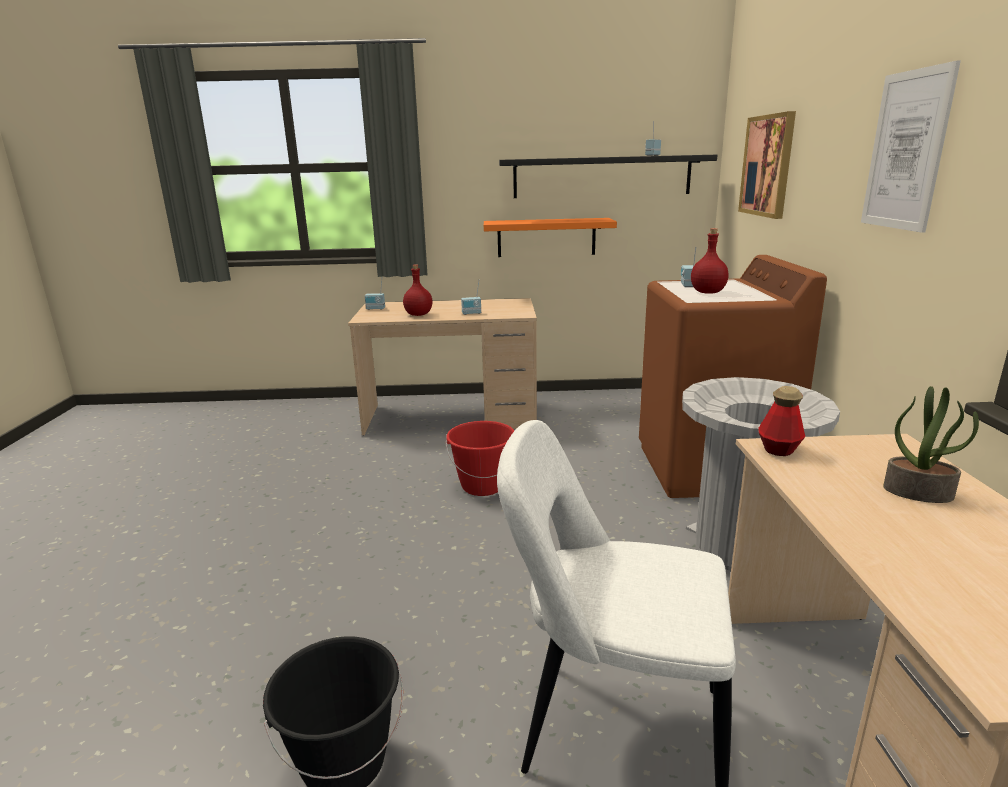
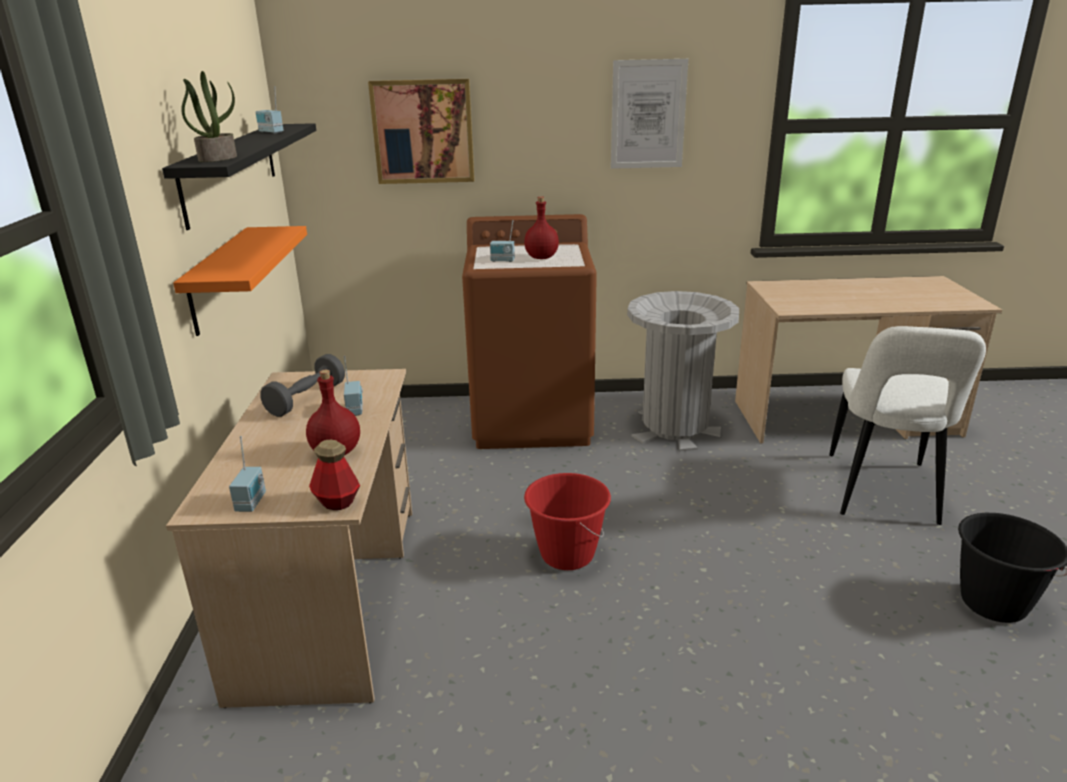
camera: 90 degrees left, 5 degrees up
(489, 305) = (306, 399): none -> grey dumbbell
(779, 449) = (791, 308): bottle -> bottle (337, 502)
(918, 492) = (828, 290): potted plant -> potted plant (217, 158)

